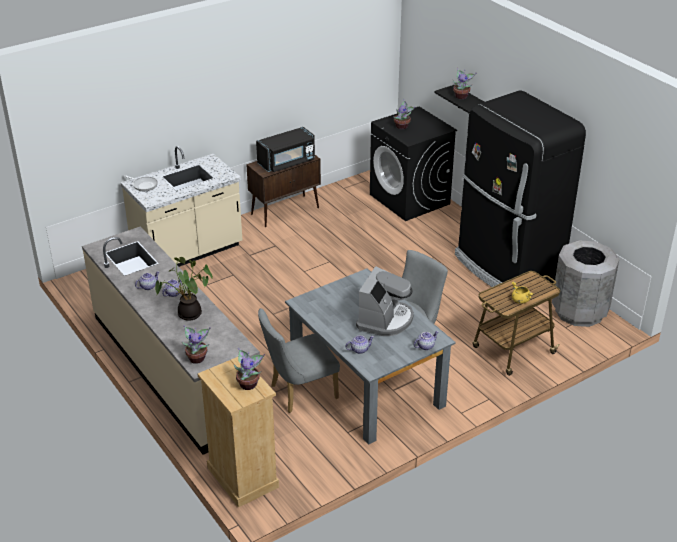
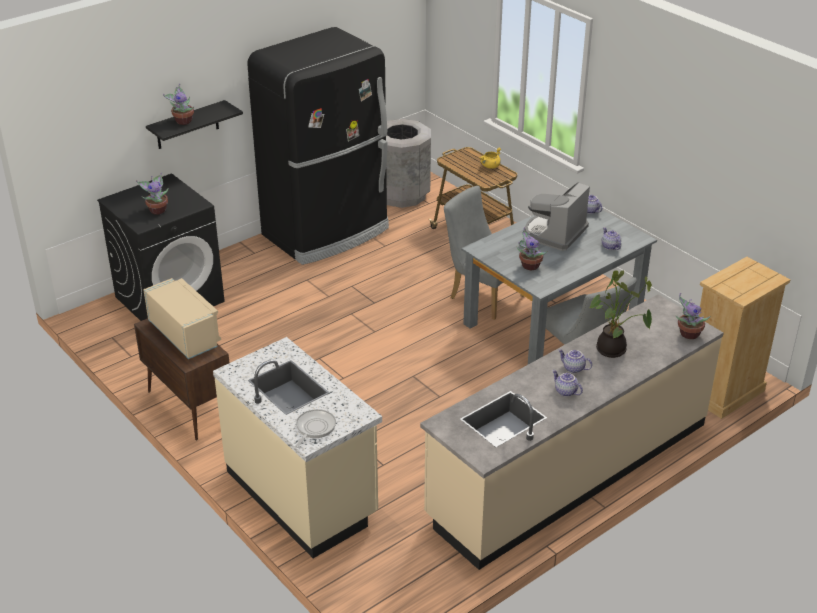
camera: 95 degrees left, 0 degrees up
(249, 384) = (743, 272): potted plant -> potted plant (529, 266)
(287, 162) = (185, 334): black microwave -> beige microwave
(385, 320) = (555, 233): coffee machine -> coffee machine turned 75 degrees counterclockwise

